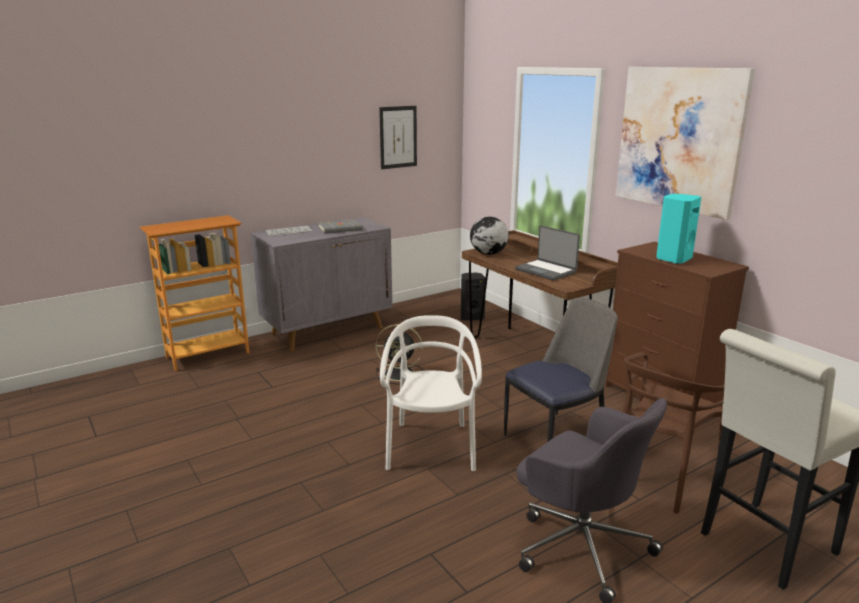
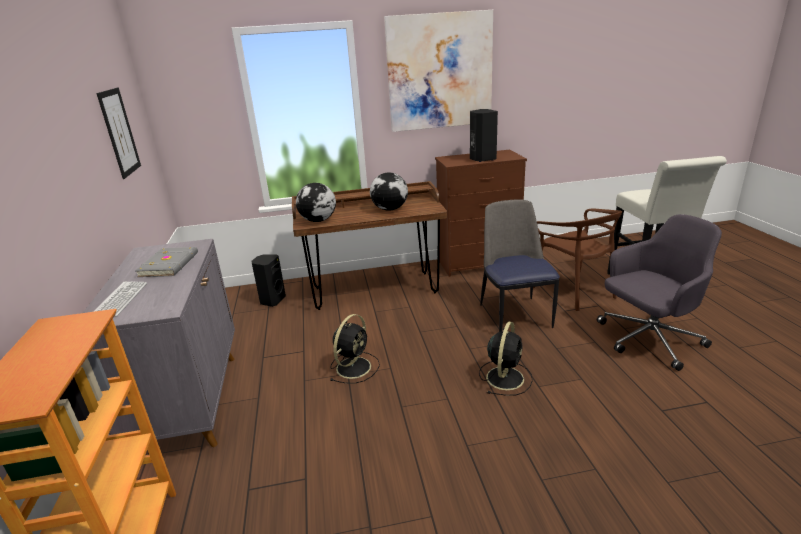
camera: 65 degrees left, 5 degrees up
(431, 447) = (505, 377): white chair -> black fan
(546, 271) = (390, 209): laptop -> globe
(673, 259) = (481, 159): turquoise speaker -> black speaker

